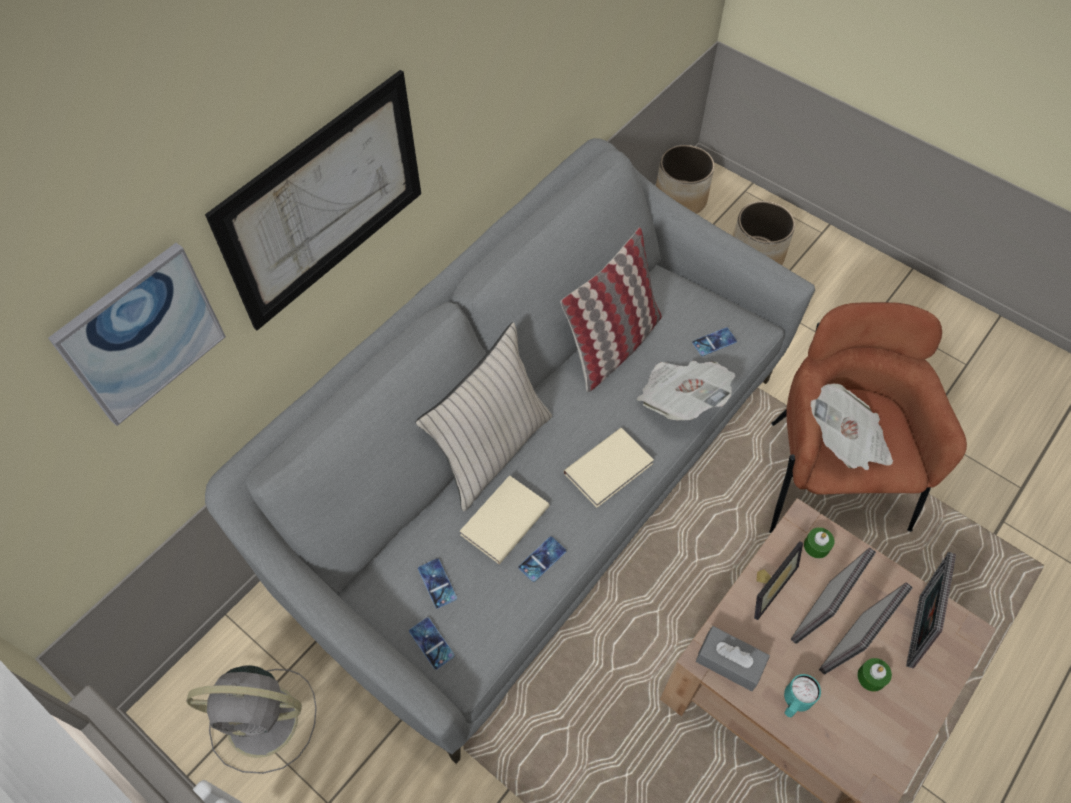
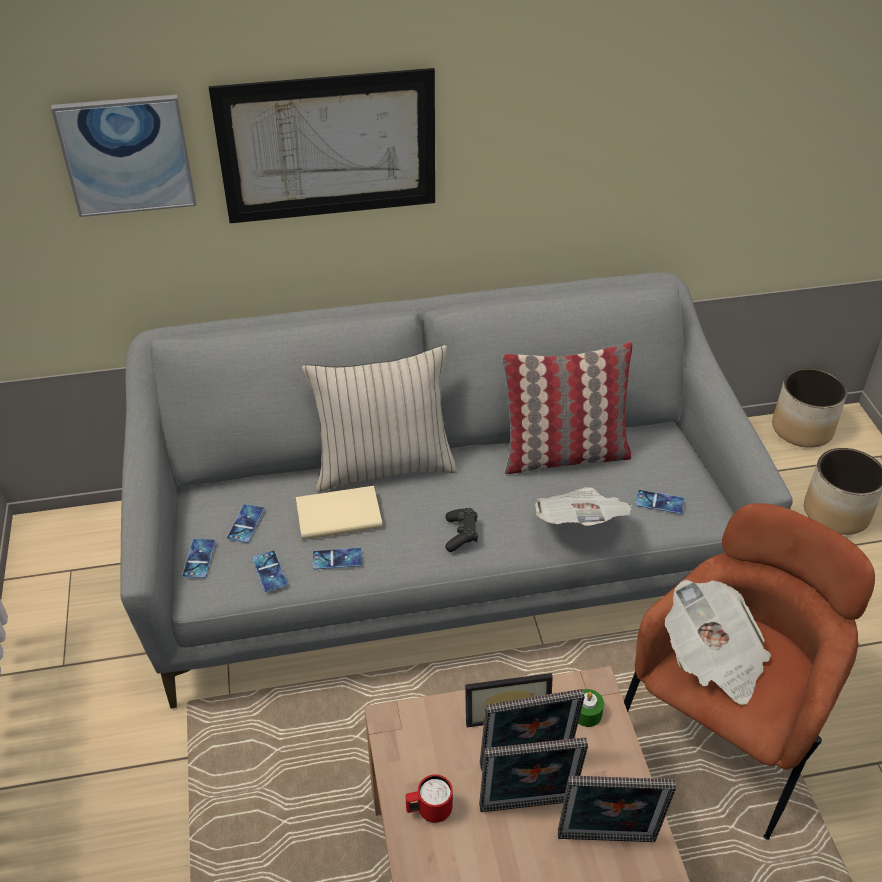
camera: 40 degrees right, 15 degrees down
(266, 720) = (84, 582): grey fan -> none
(502, 610) = (269, 571): none -> phone
(610, 469) = (461, 535): beige book -> black game controller
(729, 662) = (407, 739): grey tissue box -> none
(794, 702) = (429, 811): turquoise mug -> red mug
(871, 677) = (522, 848): green candle -> none
(911, 629) = (606, 842): picture frame -> picture frame turned 150 degrees counterclockwise

